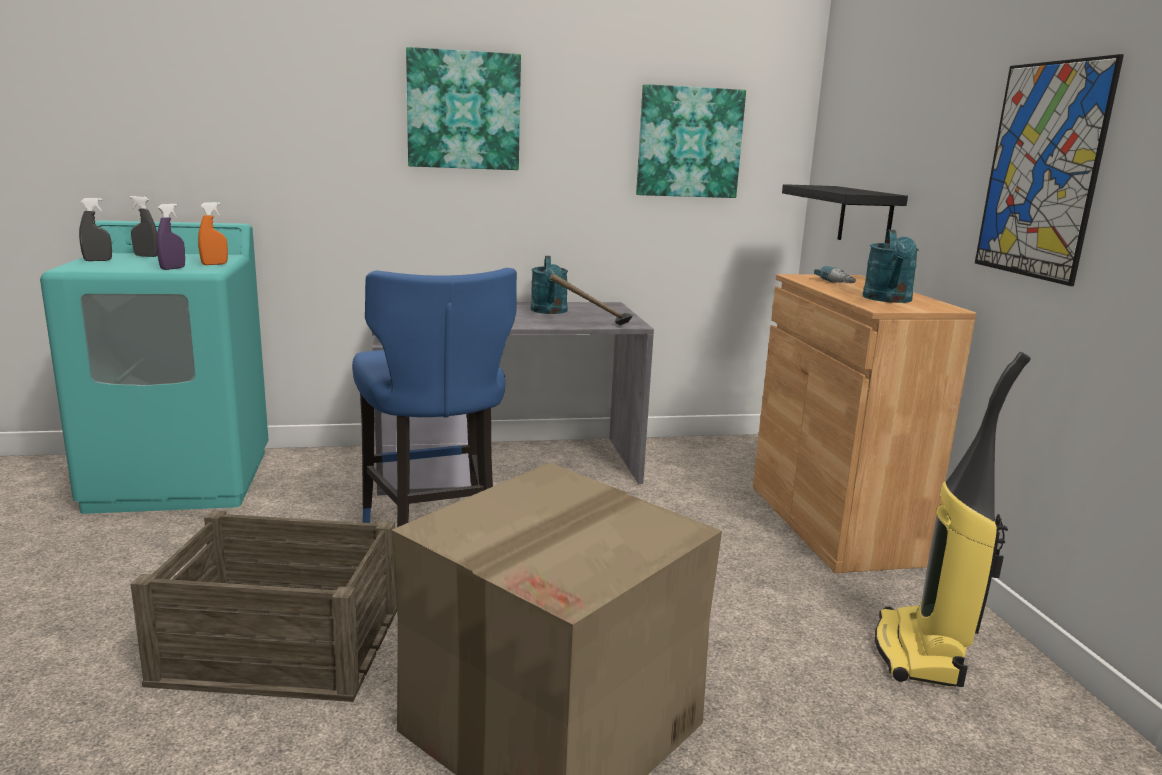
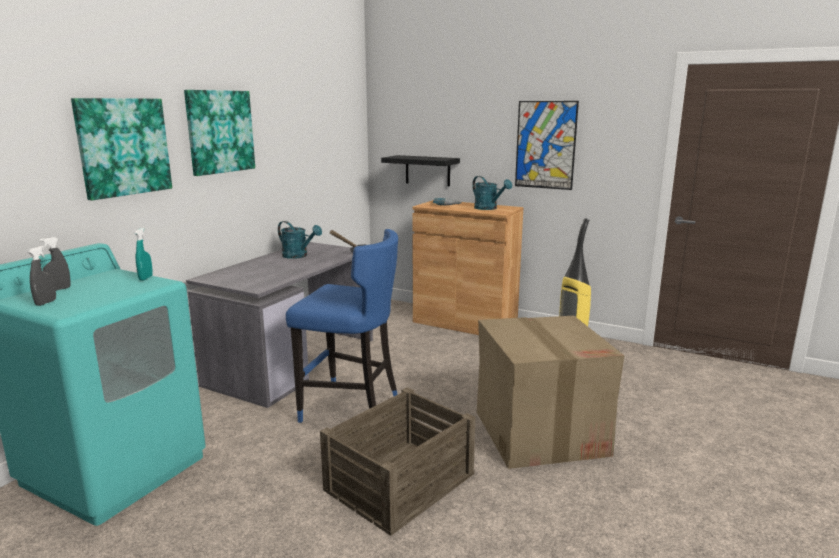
camera: 50 degrees left, 0 degrees up
(173, 268) = (139, 288): purple spray bottle -> none
(214, 264) = (146, 278): orange spray bottle -> turquoise spray bottle
(689, 142) = (324, 138): picture -> picture (123, 147)

